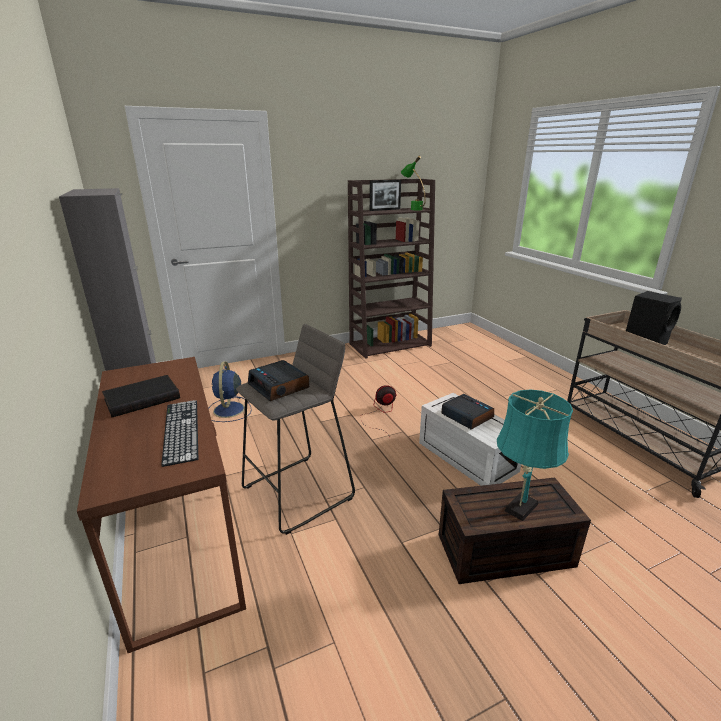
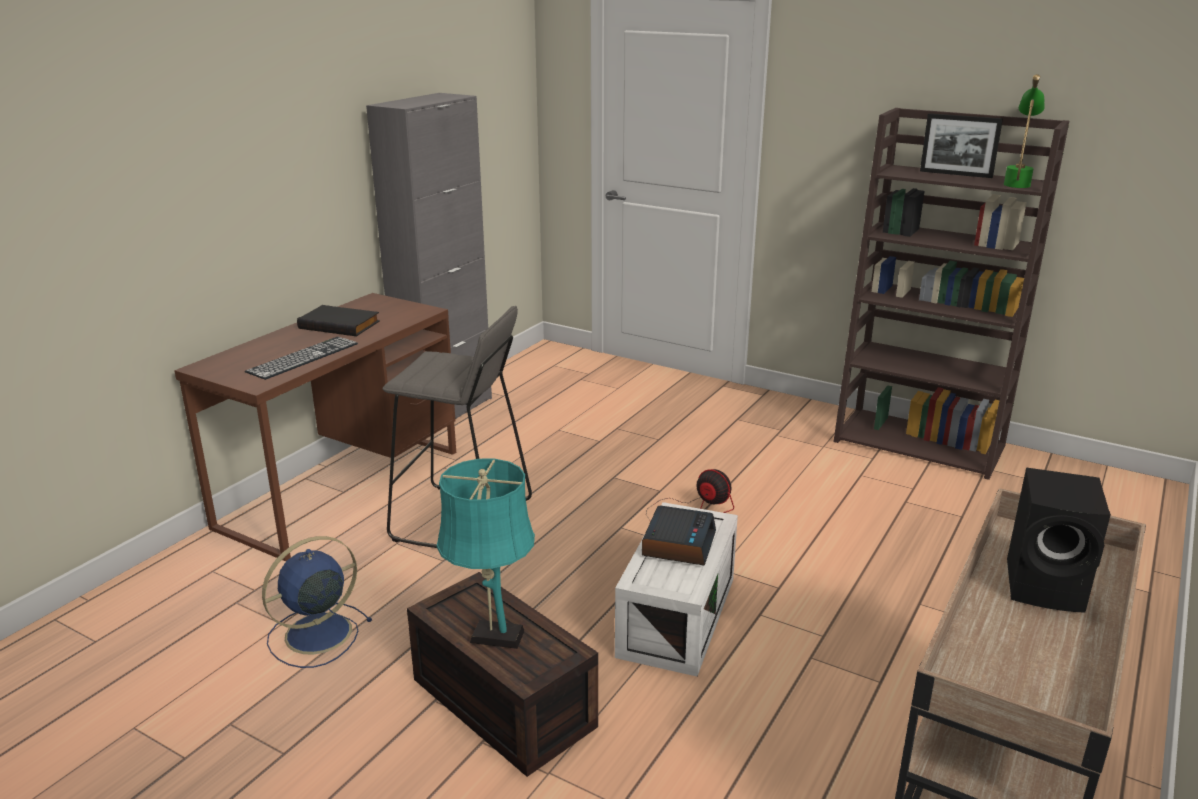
camera: 55 degrees right, 0 degrees up
(228, 410) = (558, 415): blue fan -> blue fan (315, 635)
(279, 386) = (441, 366): alarm clock -> none

